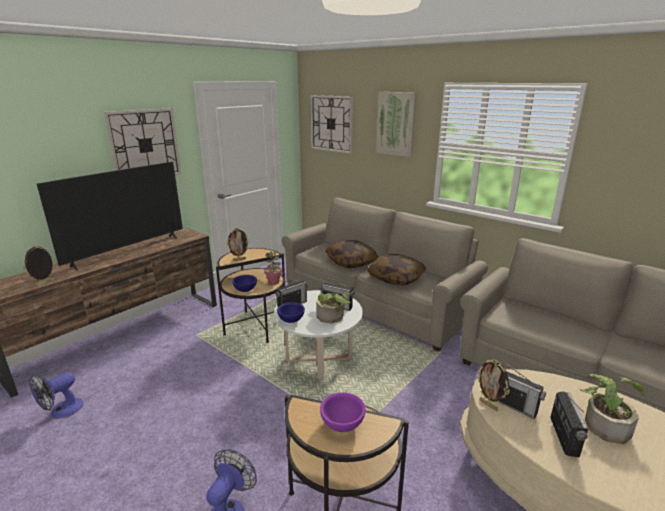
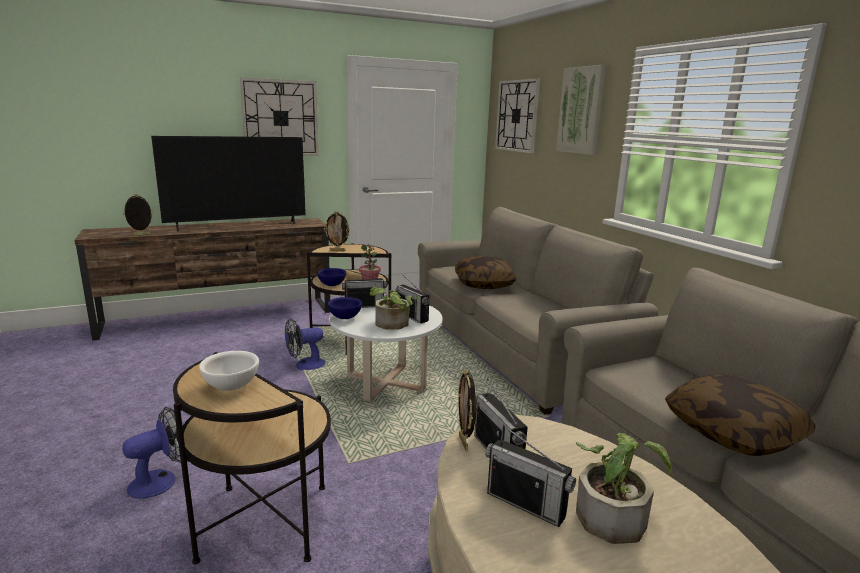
camera: 25 degrees right, 5 degrees down
(61, 411) = (115, 360): fan -> fan (305, 365)
(343, 424) = (232, 386): purple bowl -> white bowl
(396, 278) = (521, 307): pillow -> pillow (733, 432)
(564, 436) = (526, 504): radio -> radio turned 90 degrees clockwise

